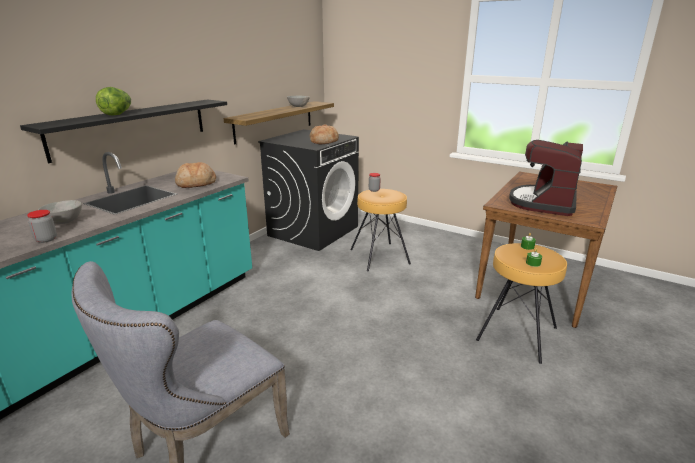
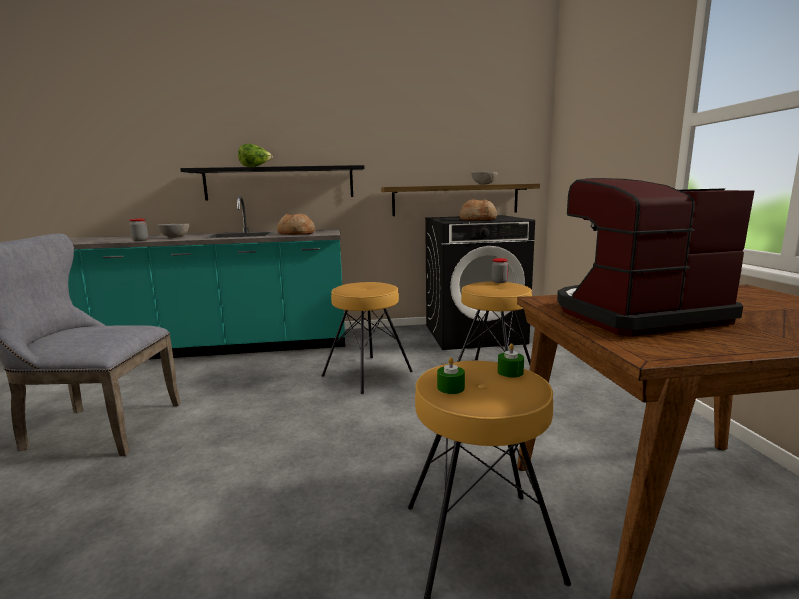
camera: 50 degrees right, 10 degrees down
(311, 289) = (368, 374): none -> brown stool

